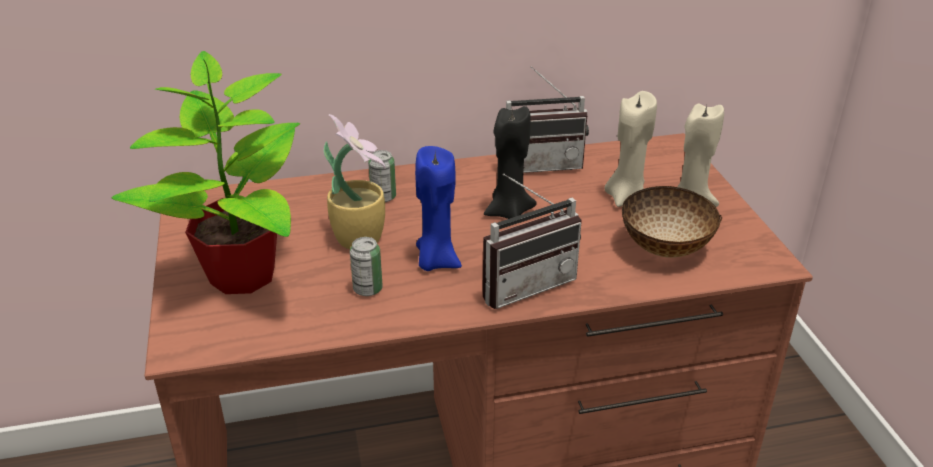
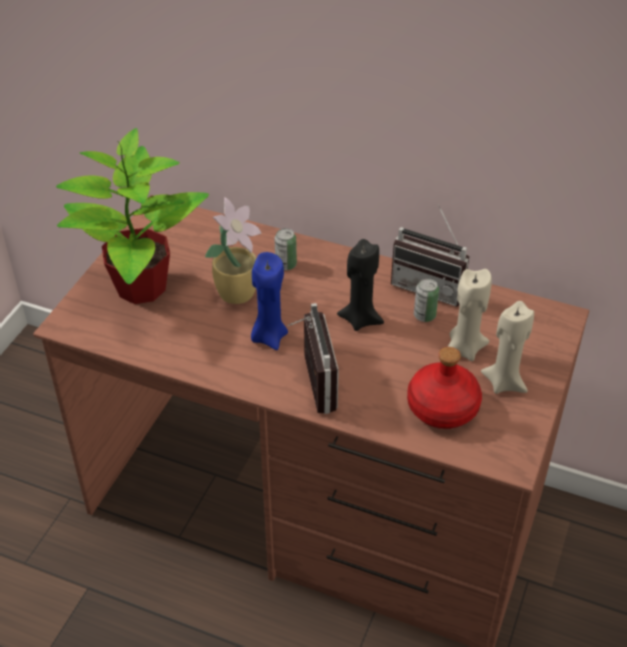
camera: 35 degrees right, 10 degrees up
(367, 289) = (205, 336): can -> can (424, 315)
(524, 283) = (309, 384): radio -> radio turned 105 degrees counterclockwise
(664, 248) = (441, 407): bowl -> red bottle

